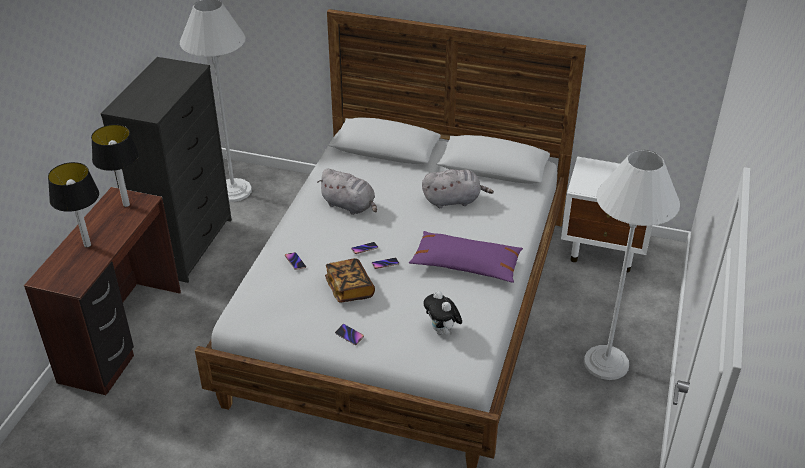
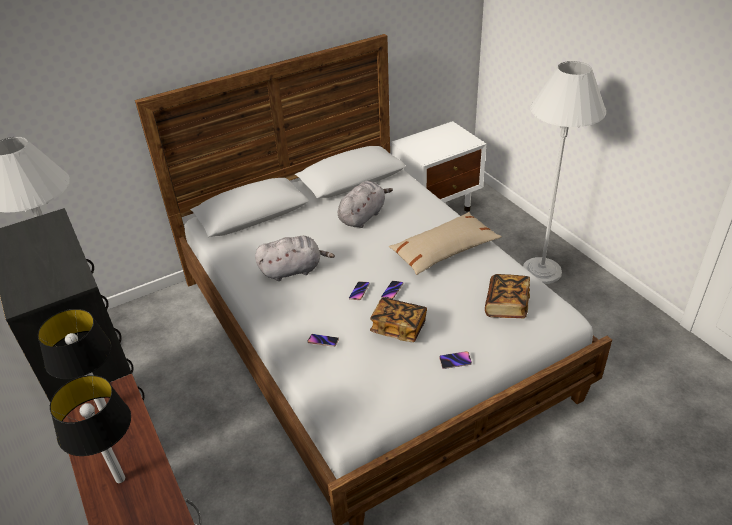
camera: 45 degrees left, 0 degrees up
(442, 331) = (506, 305): plush toy -> book
(466, 265) = (444, 251): purple pillow -> beige pillow

